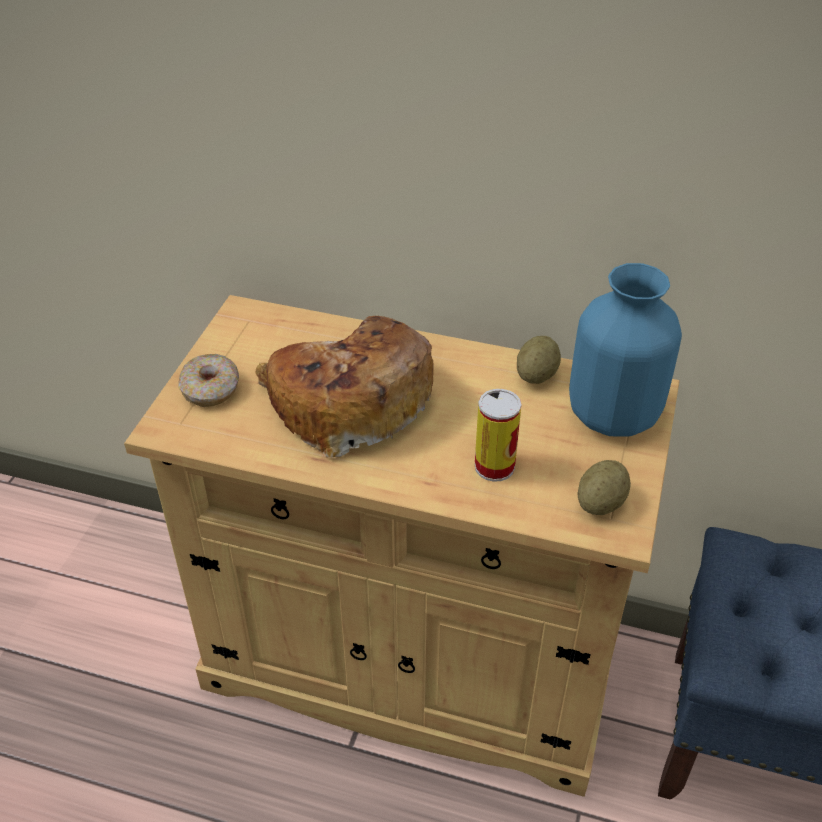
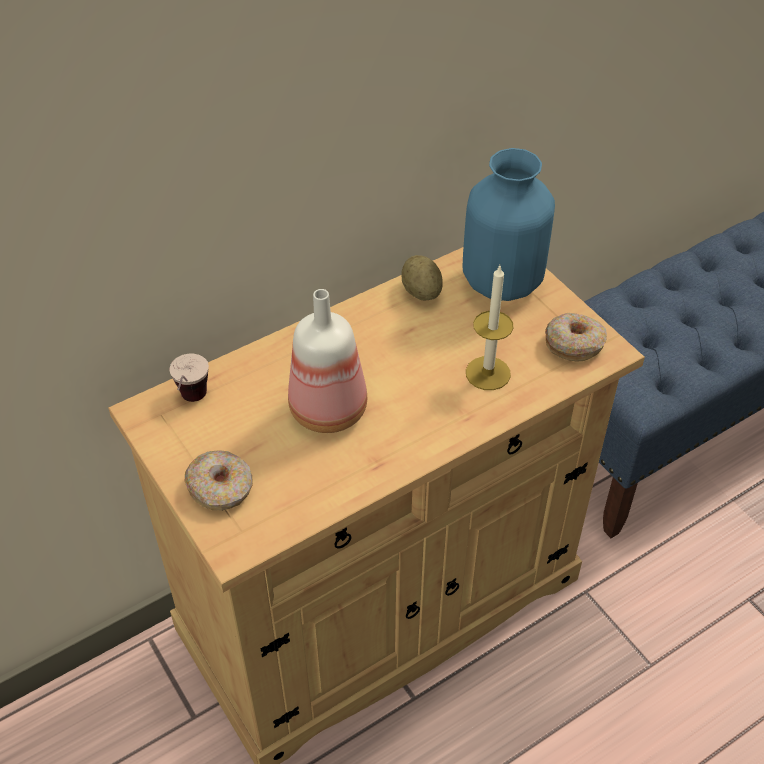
camera: 50 degrees left, 5 degrees up
(273, 329) = (192, 404): none -> cup
(348, 399) = (331, 409): bread -> bottle
(494, 466) = (488, 373): can -> candle
(600, 503) = (574, 344): potato -> donut

